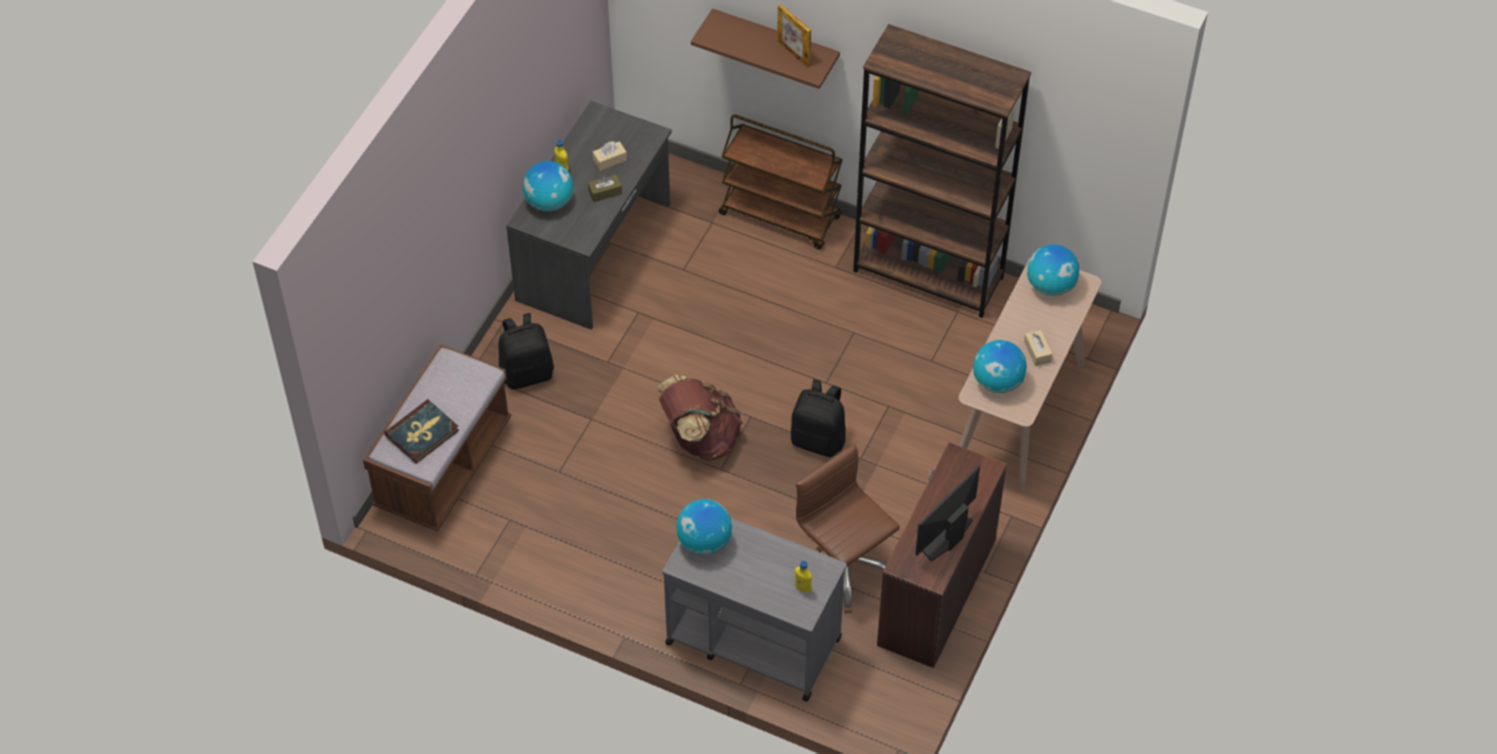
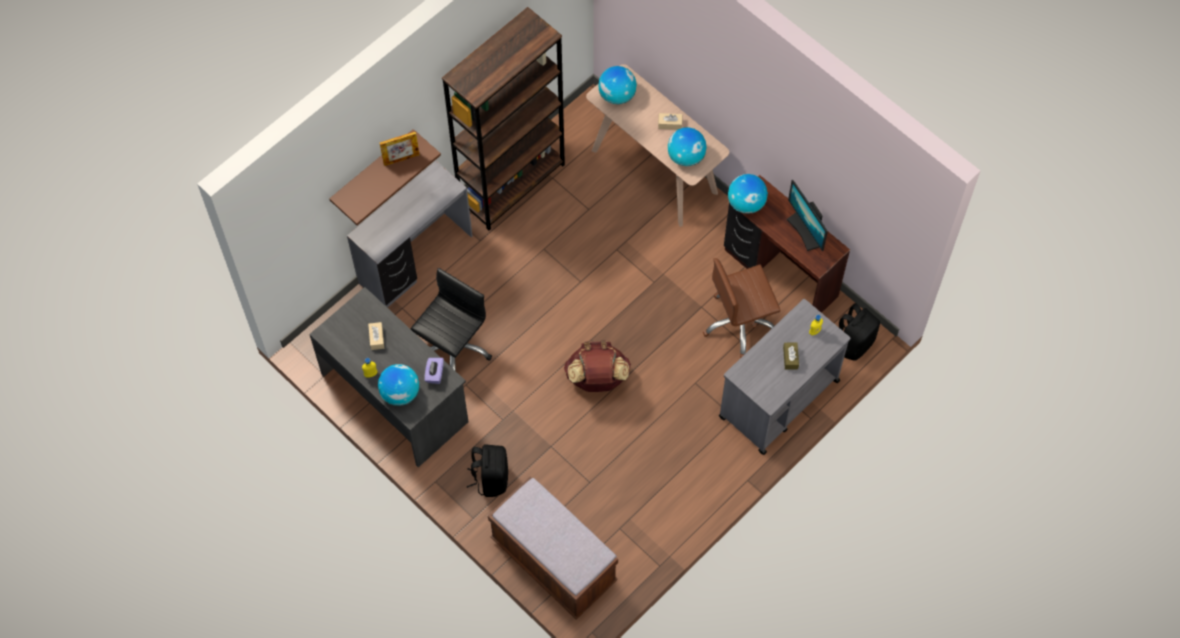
camera: 70 degrees left, 10 degrees up
(422, 433) = (571, 549): book -> none
(585, 225) = (434, 374): none -> purple tissue box
(605, 192) = (407, 351): brown tissue box -> brown tissue box (790, 358)
(680, 286) = (453, 348): none -> black office chair
(704, 542) = (755, 381): globe -> globe (746, 203)
(781, 216) = (416, 260): brown cart -> grey desk
(818, 439) = (628, 303): black backpack -> black backpack (853, 343)

